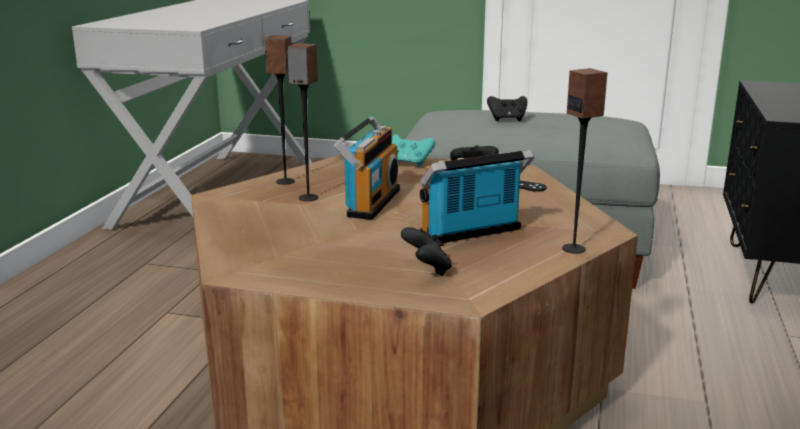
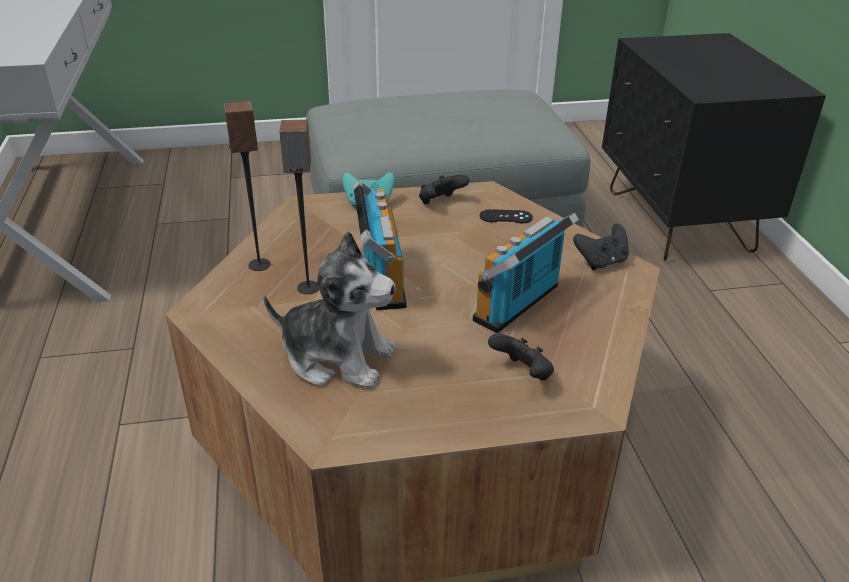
camera: 25 degrees left, 15 degrees up
(287, 234) = (337, 357): none -> plush toy
(507, 119) = (419, 115): black game controller -> black game controller (601, 262)
(574, 249) = (625, 304): speaker -> none

